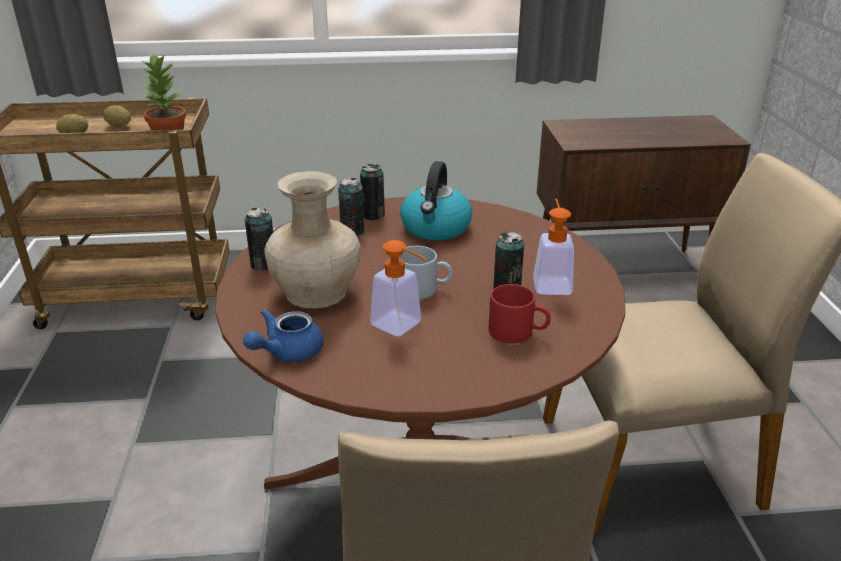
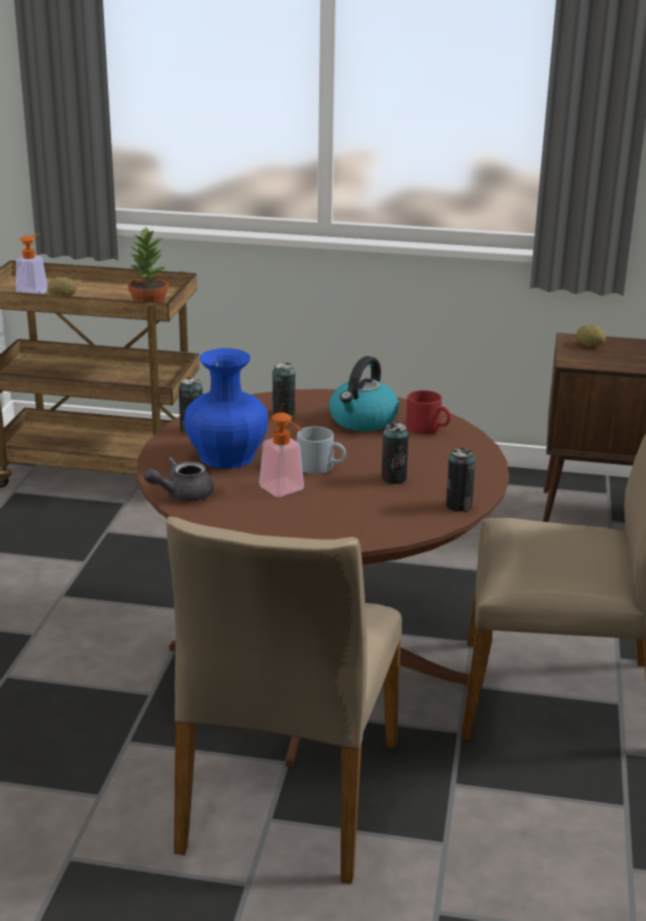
camera: 15 degrees right, 5 degrees down
(119, 126) = (106, 293): potato -> potato (589, 346)
(287, 352) = (182, 495): blue teapot -> grey teapot
(315, 292) = (226, 457): beige vase -> blue vase
(373, 215) = (310, 403): can -> can (458, 506)
(518, 332) = (382, 509): red mug -> red mug (428, 428)
(551, 282) = (440, 477): soap dispenser -> soap dispenser (35, 291)

